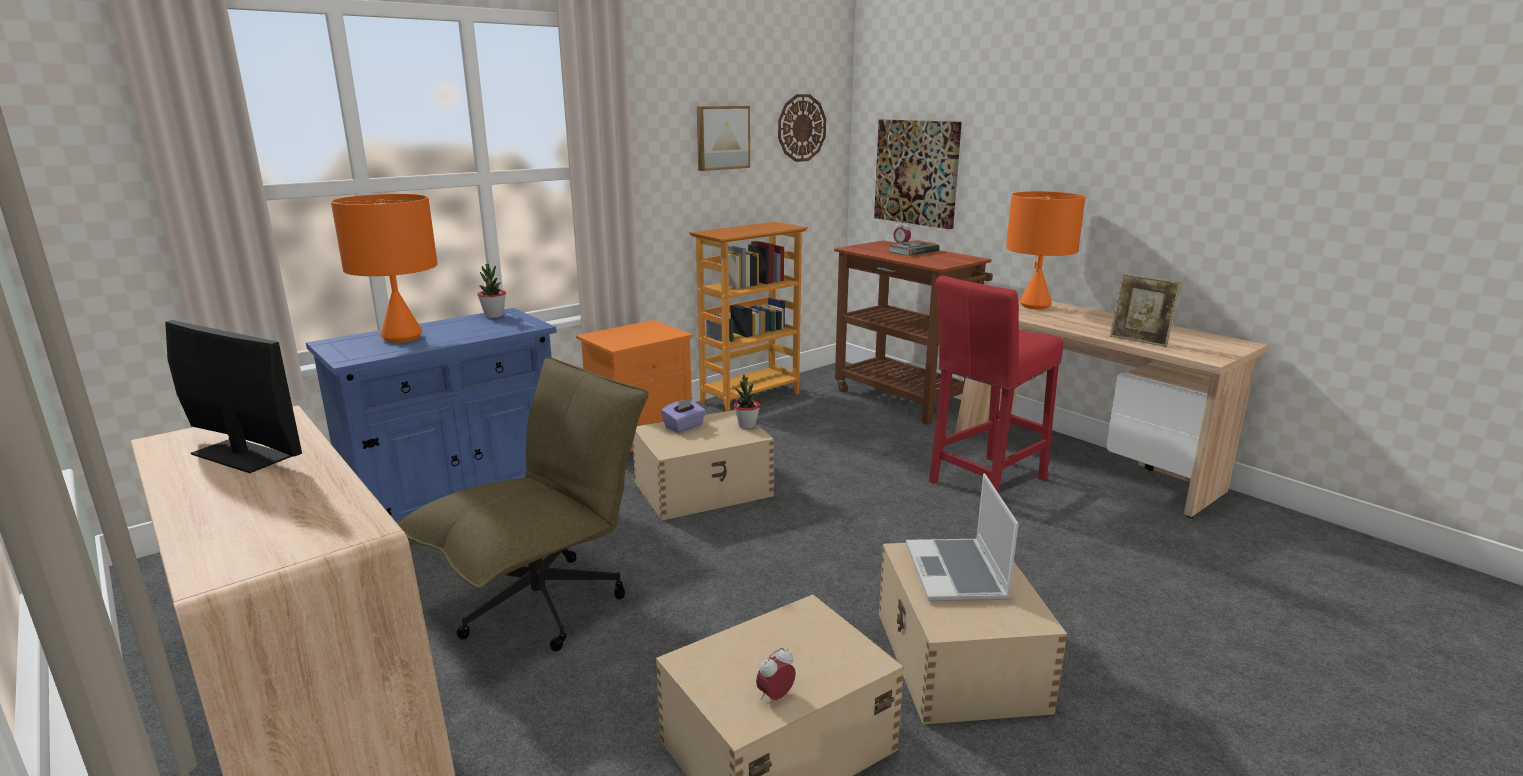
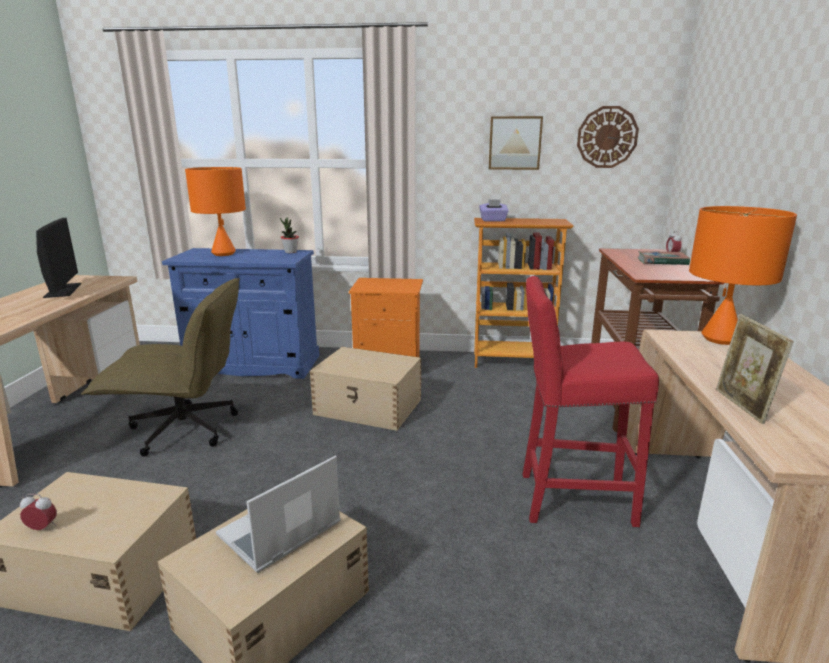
camera: 45 degrees right, 0 degrees up
(684, 426) = (366, 356): purple tissue box -> purple tissue box (493, 220)
(747, 425) = (400, 369): potted plant -> none
(917, 172) = (701, 183): picture -> none

